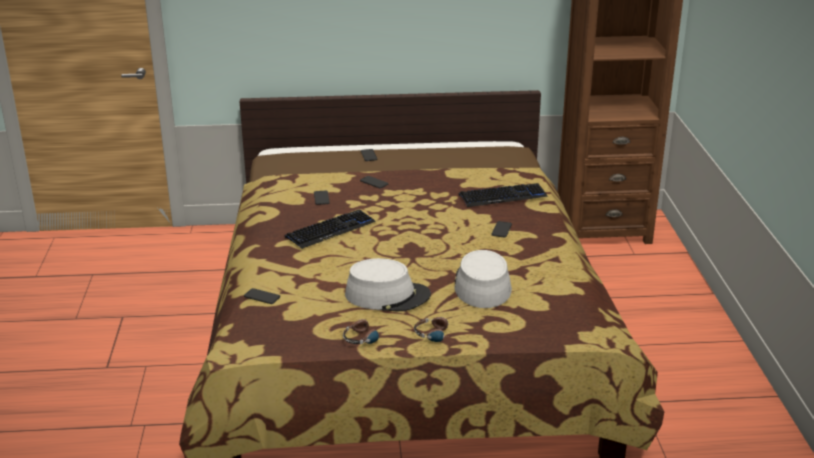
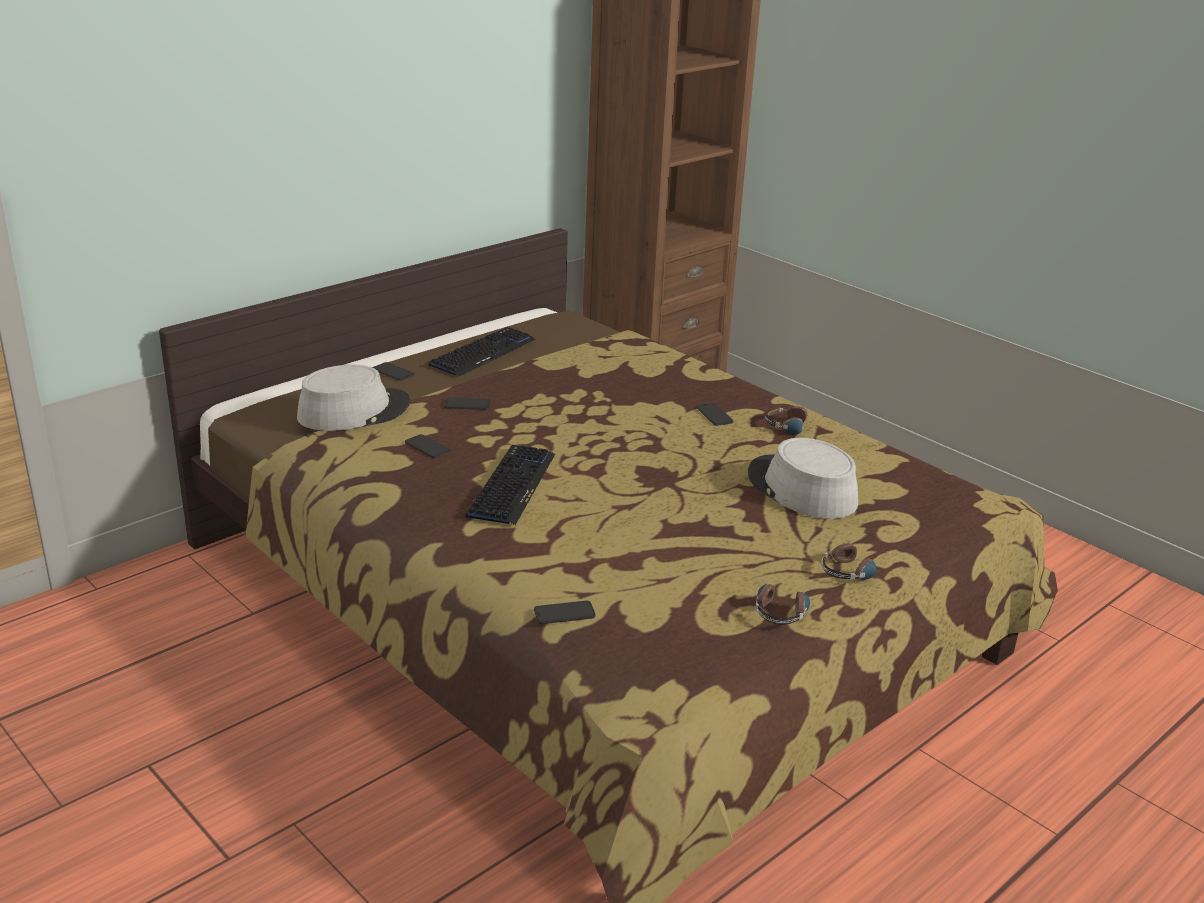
camera: 40 degrees left, 0 degrees up
(387, 295) = (720, 544): grey hat -> grey hat (354, 411)
(503, 196) = (652, 375): keyboard -> keyboard (483, 353)
(539, 252) = (794, 427): none -> headphones

